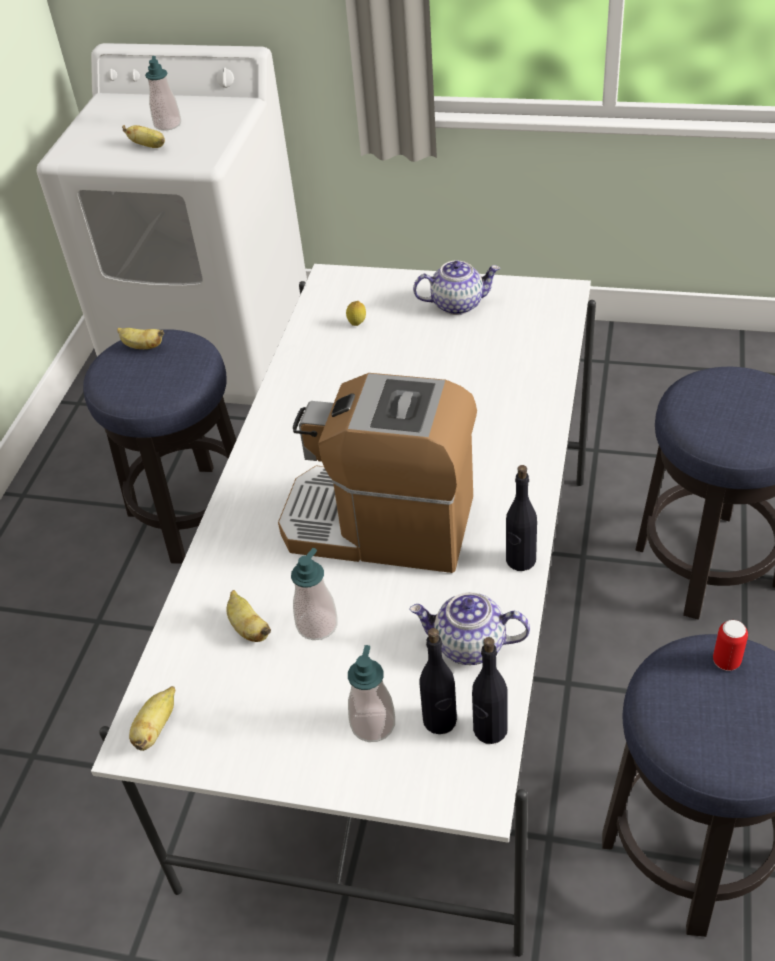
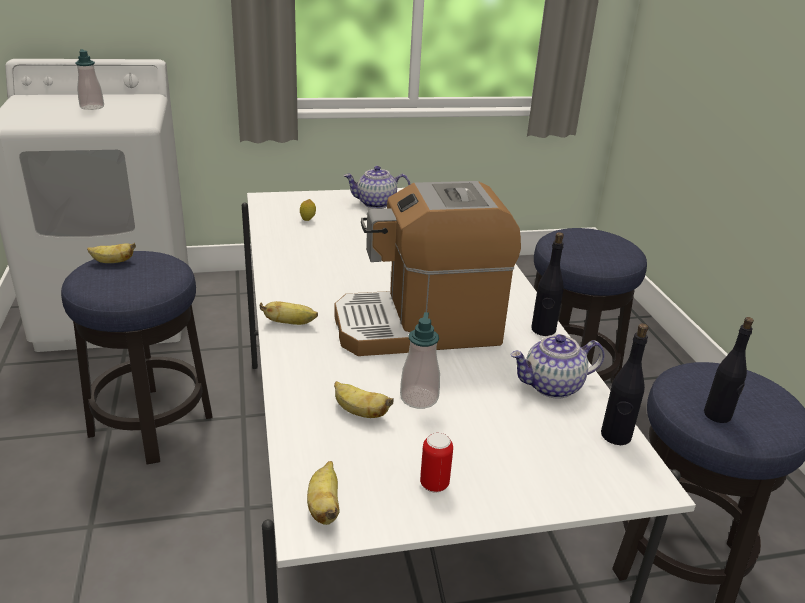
camera: 30 degrees left, 15 degrees down
(149, 146) = (83, 117): banana -> banana (290, 323)
(373, 724) = (522, 454): soap dispenser -> none
(440, 720) = (573, 439): black bottle -> black bottle (717, 415)
(457, 304) = (376, 203): teapot -> teapot turned 150 degrees counterclockwise
(726, 661) = (710, 374): can -> can (434, 484)

